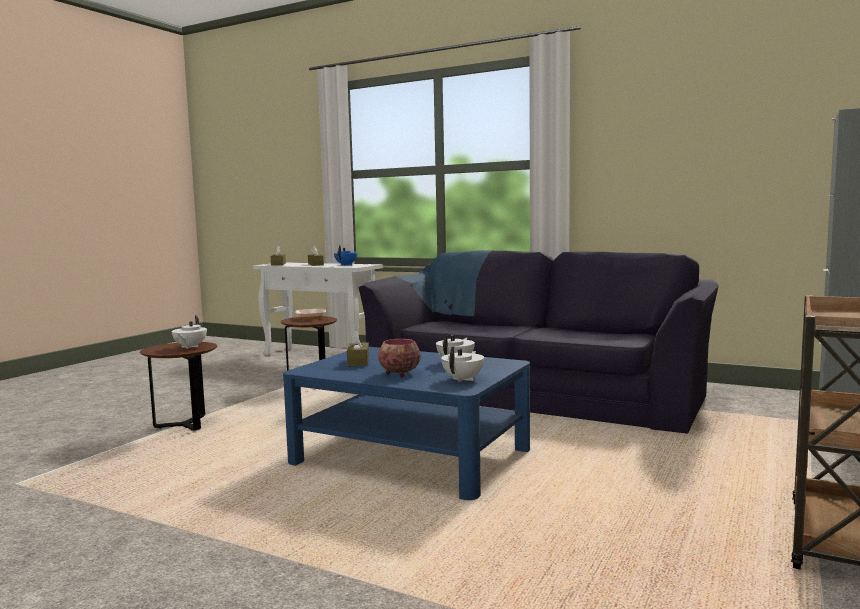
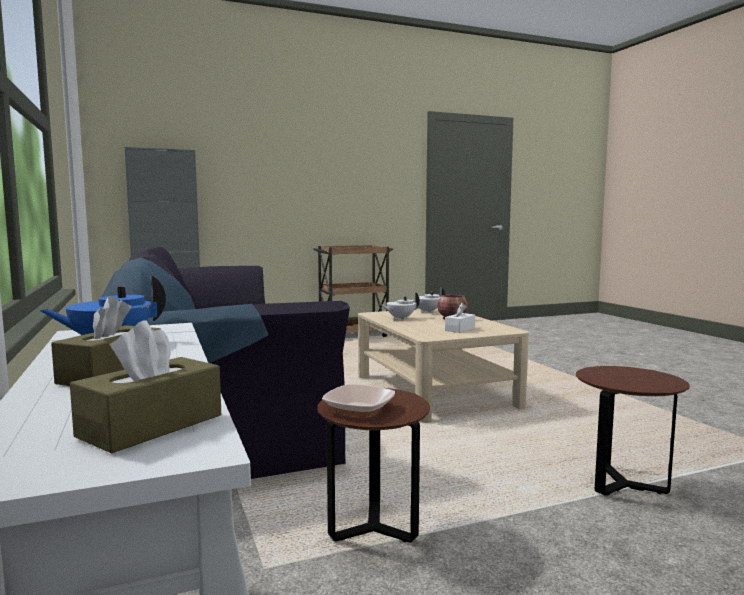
camera: 140 degrees left, 0 degrees up
(189, 347) = (614, 375): white teapot -> none
(358, 362) = (460, 329): brown tissue box -> white tissue box
(411, 456) = (434, 391): blue coffee table -> beige coffee table

